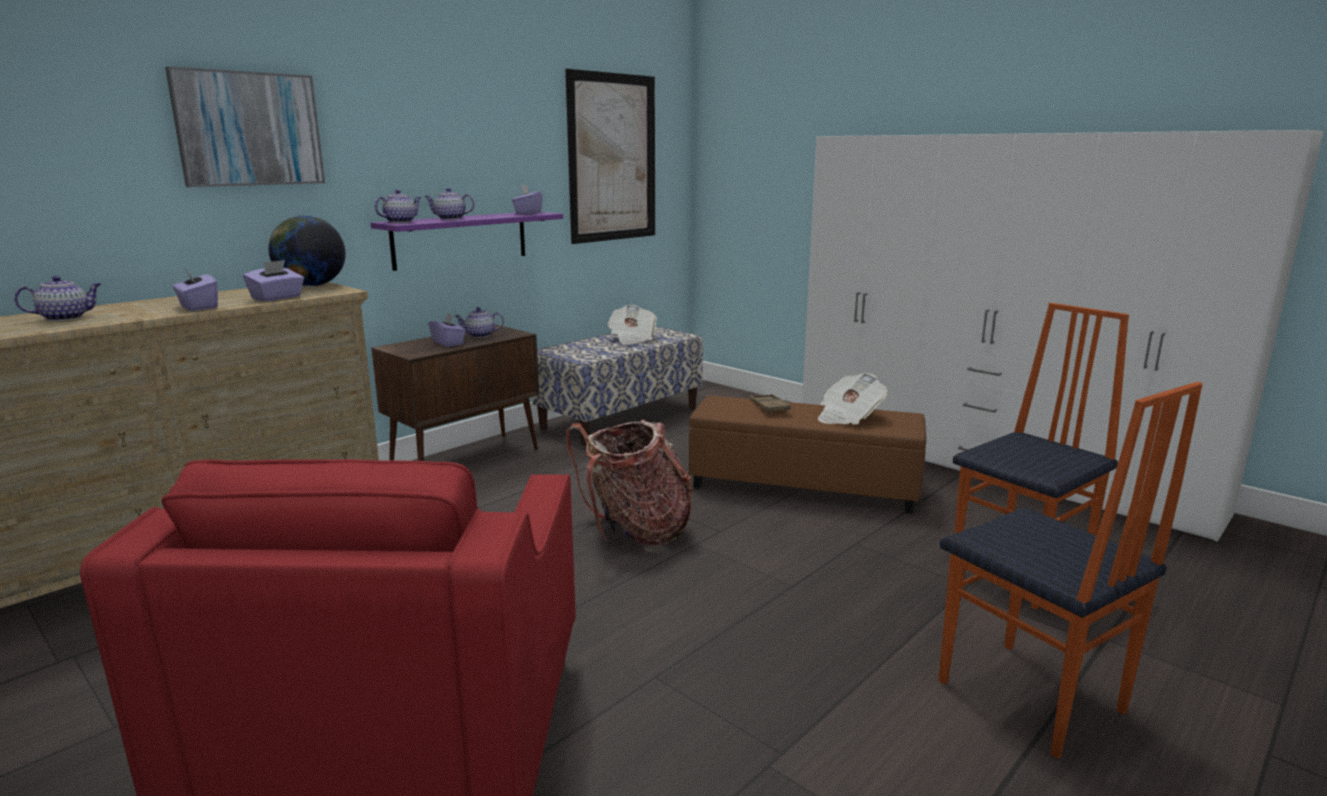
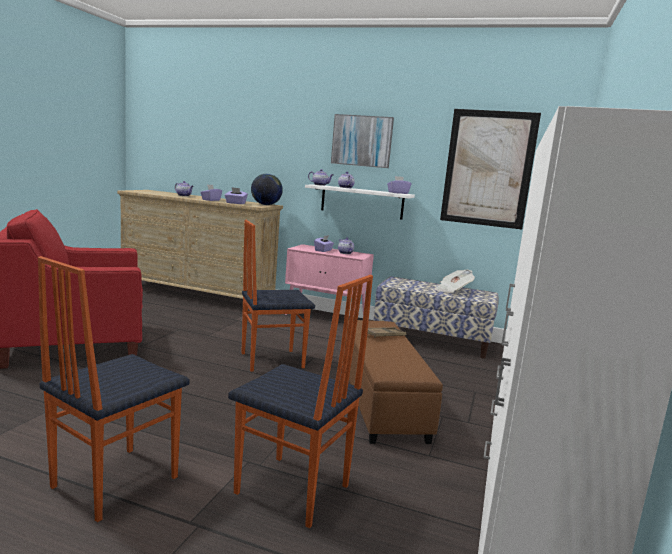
camera: 65 degrees right, 5 degrees down
(249, 129) = (271, 137): picture -> picture (362, 141)
(461, 239) = (362, 202): purple shelf -> white shelf
(467, 459) = (326, 317): brown cabinet -> pink cabinet
(636, 531) = (271, 360): backpack -> chair
(848, 417) = (391, 356): newspaper -> none

